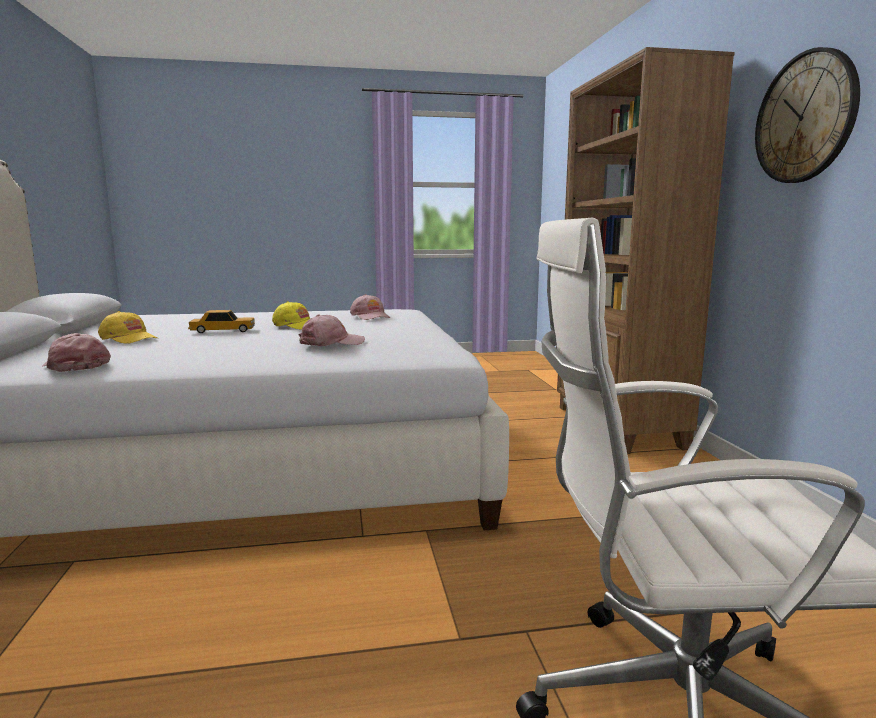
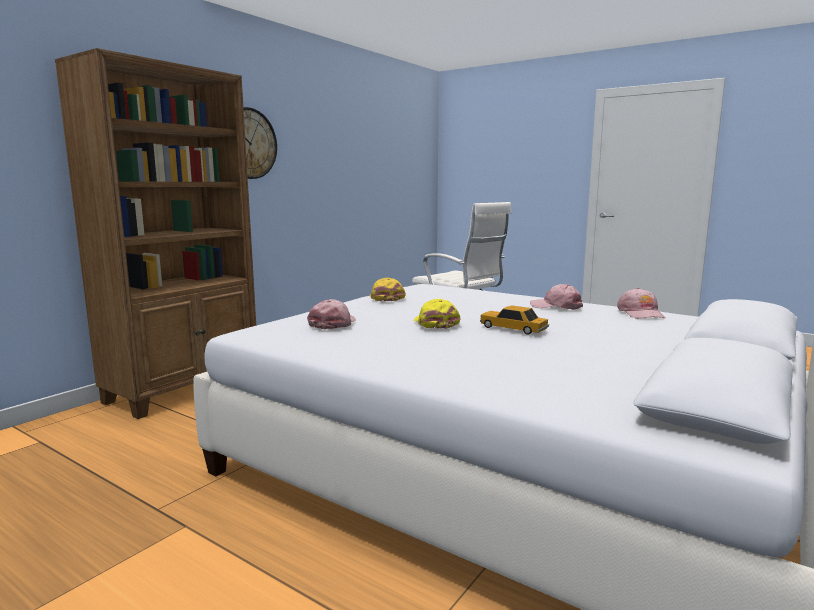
camera: 135 degrees left, 0 degrees up
(129, 339) = (608, 337): yellow cap -> yellow cap (385, 298)
(331, 343) = (463, 296): pink cap -> pink cap (556, 306)

